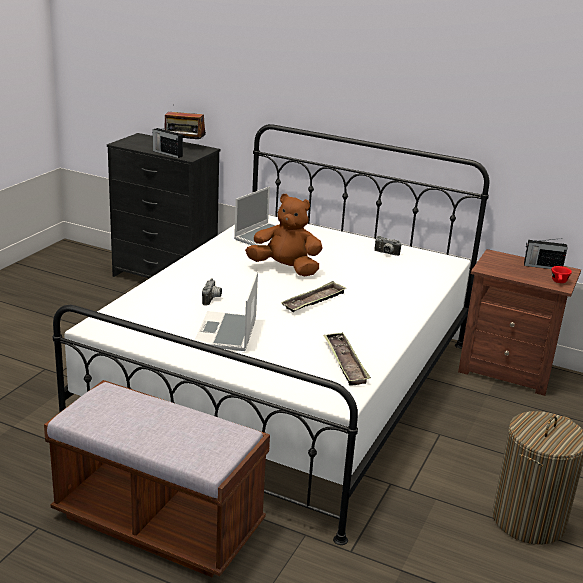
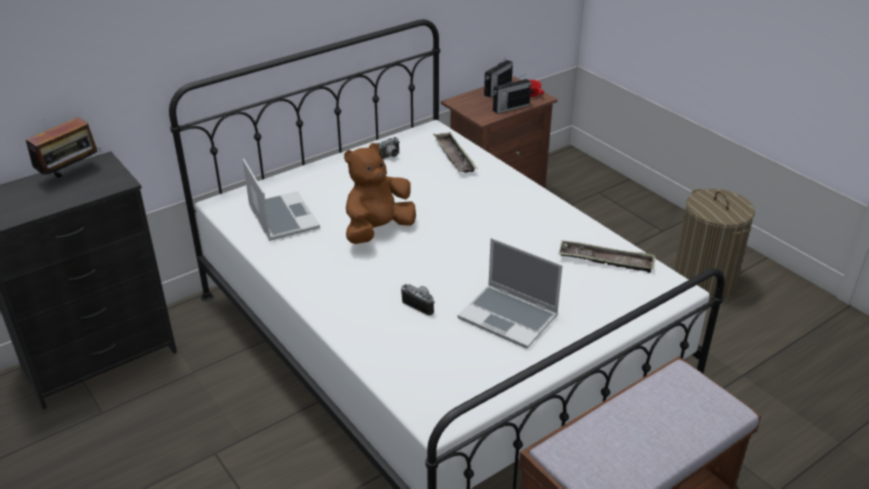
camera: 60 degrees left, 10 degrees up
(167, 153) = (85, 195): radio -> radio (510, 108)
(314, 301) = (468, 237): tray -> tray (454, 156)

